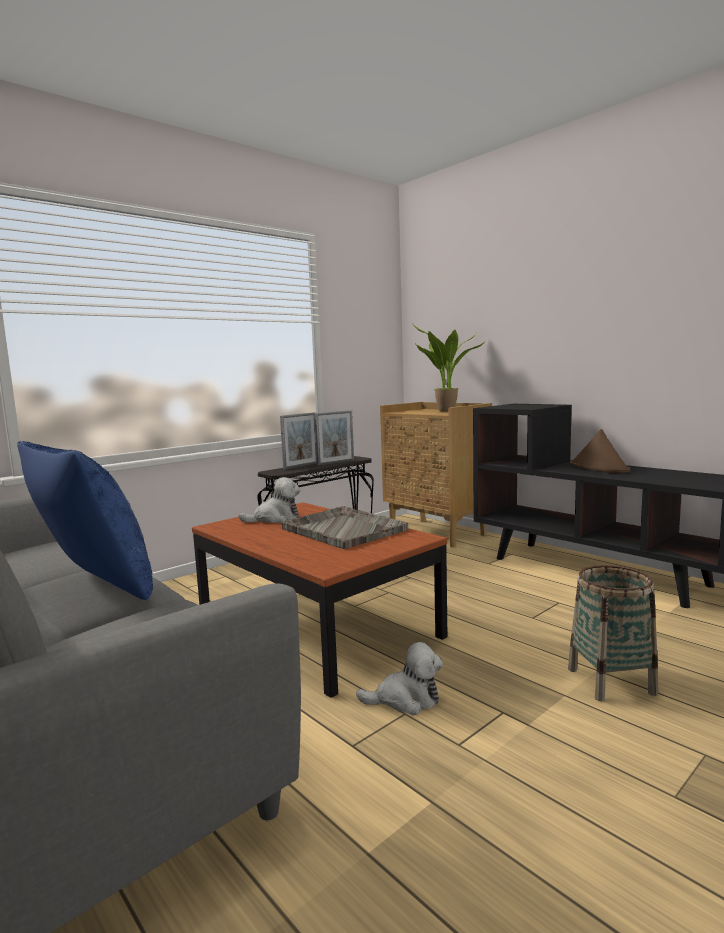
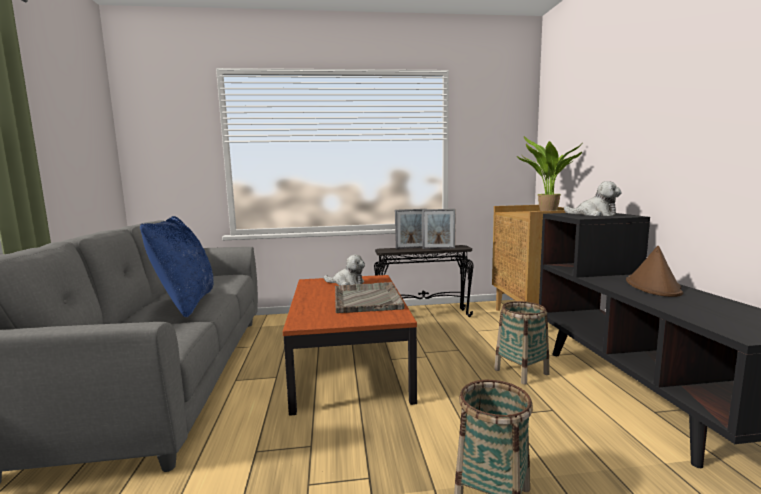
camera: 35 degrees right, 0 degrees up
(405, 699) = (325, 437): plush toy -> plush toy (594, 214)
(493, 580) = (521, 372): none -> basket

